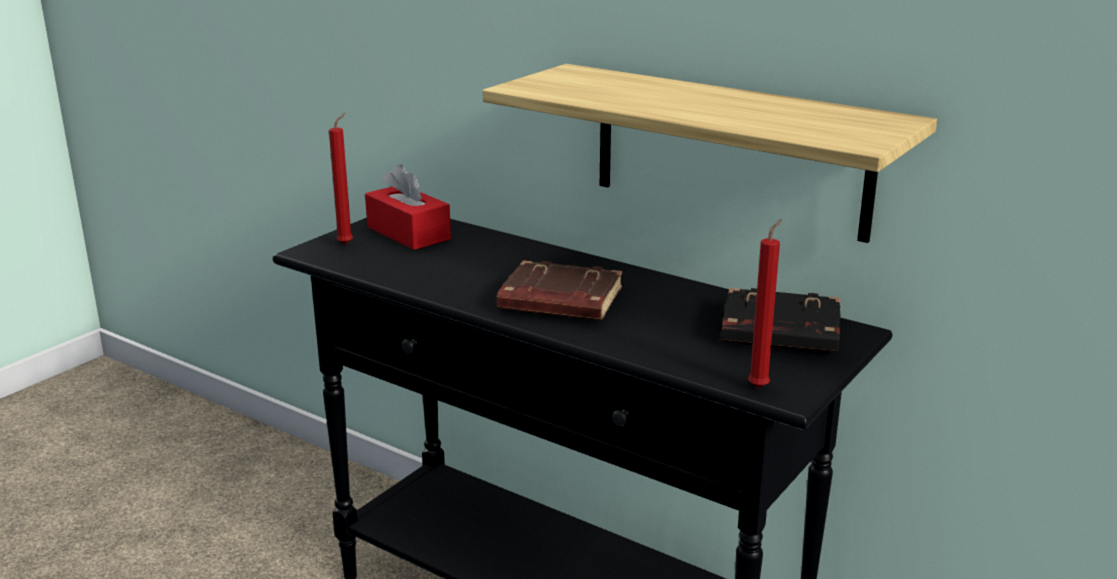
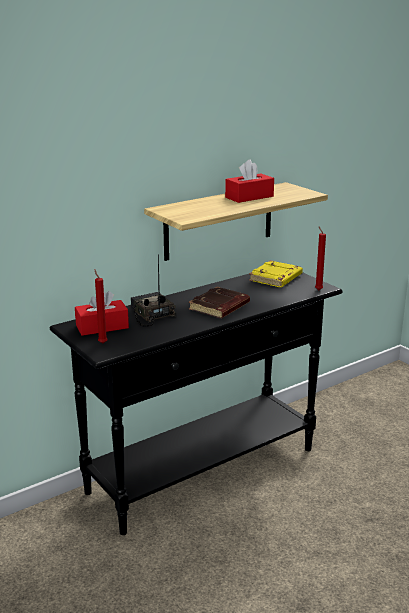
camera: 70 degrees left, 0 degrees up
(481, 255) = (150, 314): none -> radio
(741, 105) = (249, 197): none -> red tissue box
(778, 332) = (276, 278): black book -> yellow book

